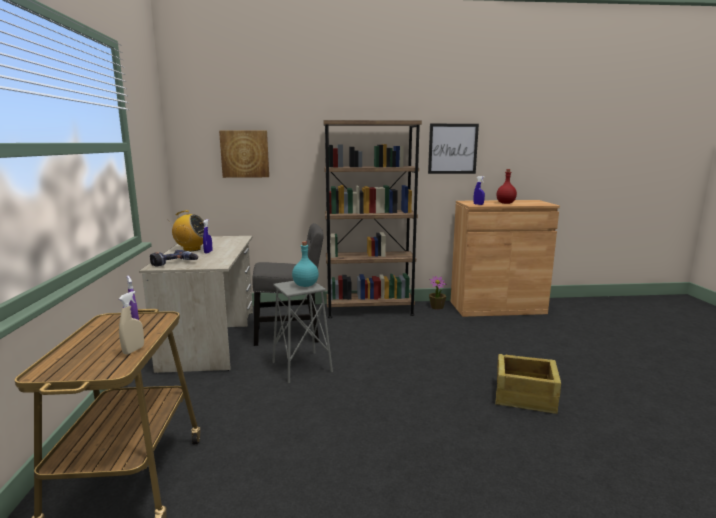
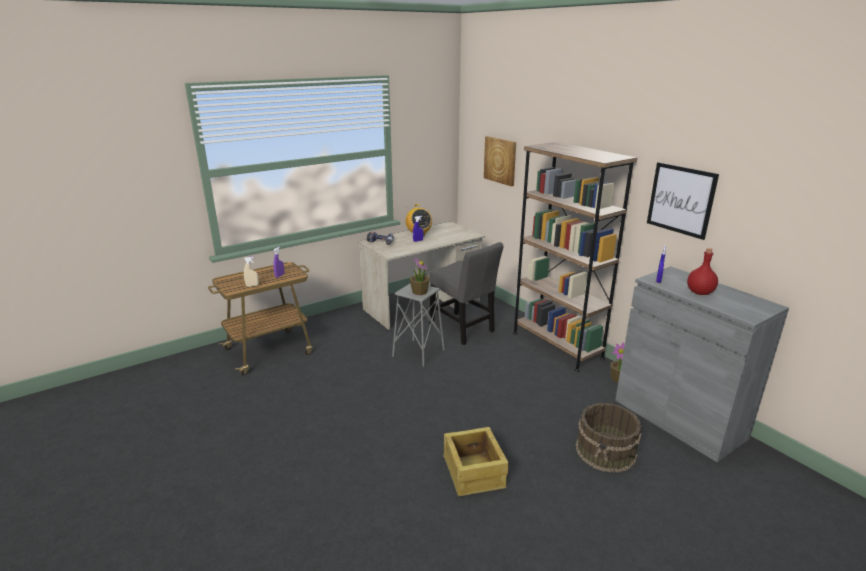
camera: 60 degrees right, 10 degrees up
(305, 285) = (419, 292): turquoise bottle -> potted plant
(497, 307) = (679, 418): brown cabinet -> grey cabinet
(521, 338) = (606, 451): none -> brown bucket

